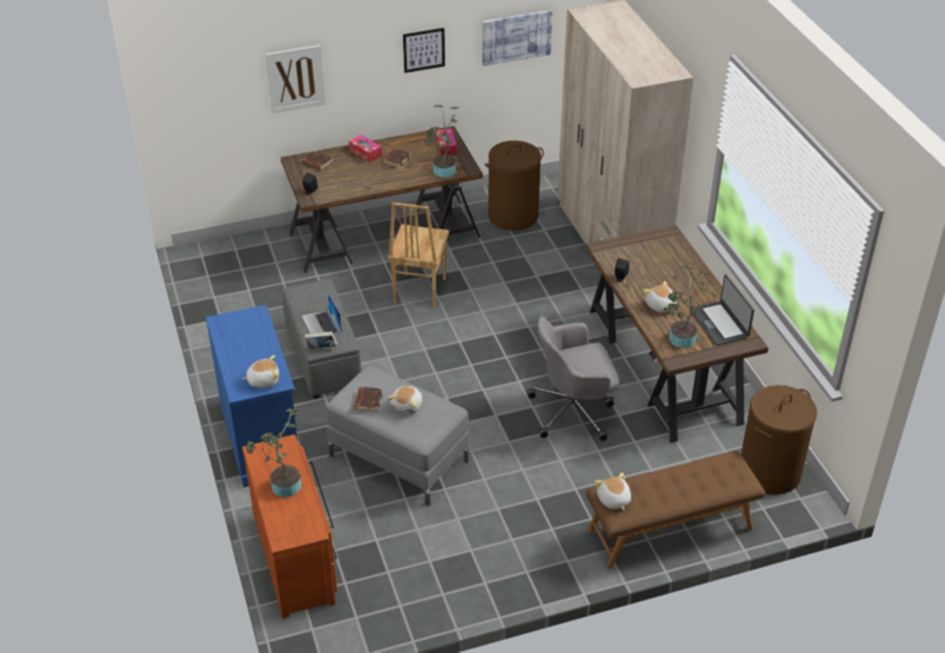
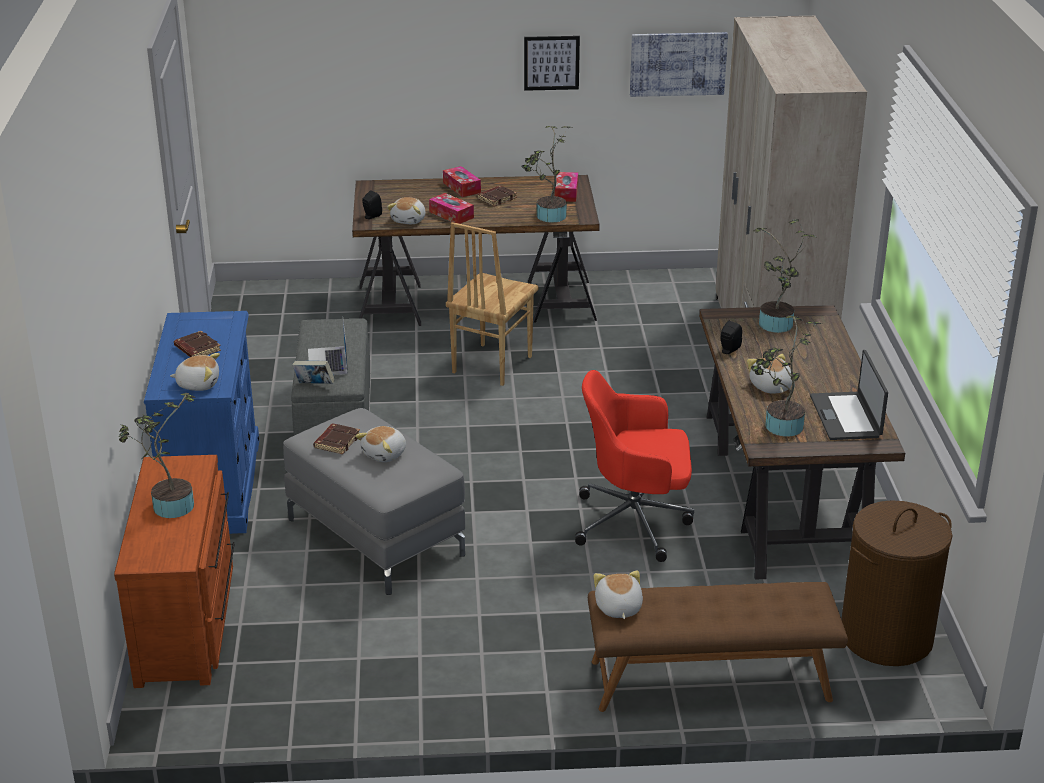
camera: 15 degrees right, 10 degrees down
(295, 78) = (381, 76): picture -> none
(317, 162) = (397, 190): brown book -> brown book (196, 349)
(340, 191) = (409, 220): none -> plush toy
(369, 181) = (451, 215): none -> tissue box
(513, 216) = (651, 304): brown laundry basket -> none
(574, 411) = (635, 522): grey office chair -> red office chair
(644, 251) = (776, 326): none -> potted plant

